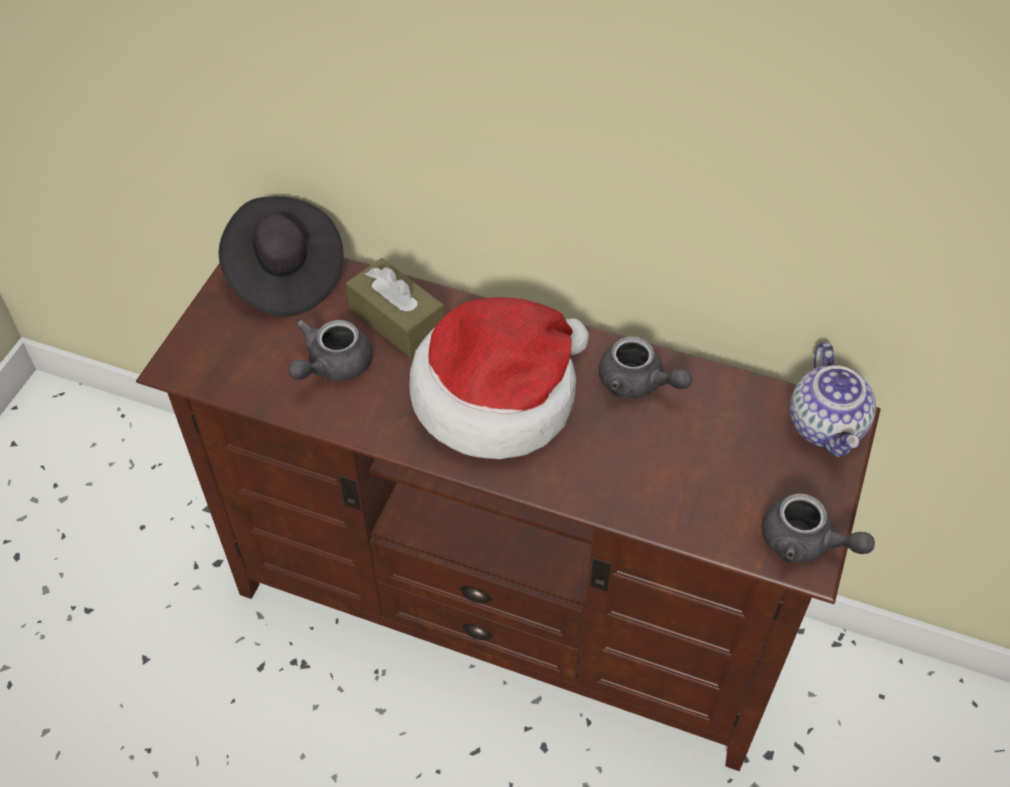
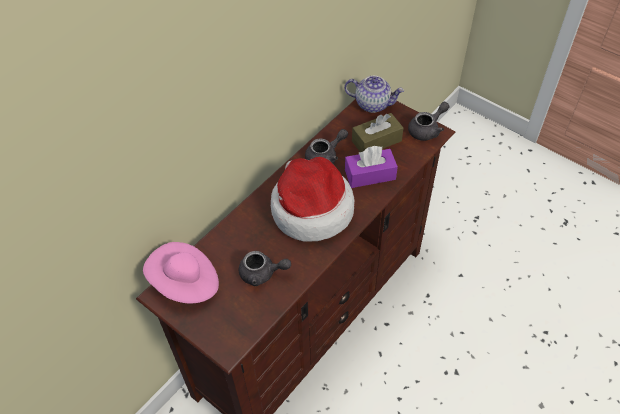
camera: 70 degrees left, 0 degrees up
(284, 276) = (186, 283): black hat -> pink hat
(332, 366) = (262, 274): grey teapot -> grey teapot turned 45 degrees counterclockwise
(397, 320) = (243, 238): brown tissue box -> brown tissue box (376, 141)
(624, 468) = (370, 175): none -> purple tissue box

